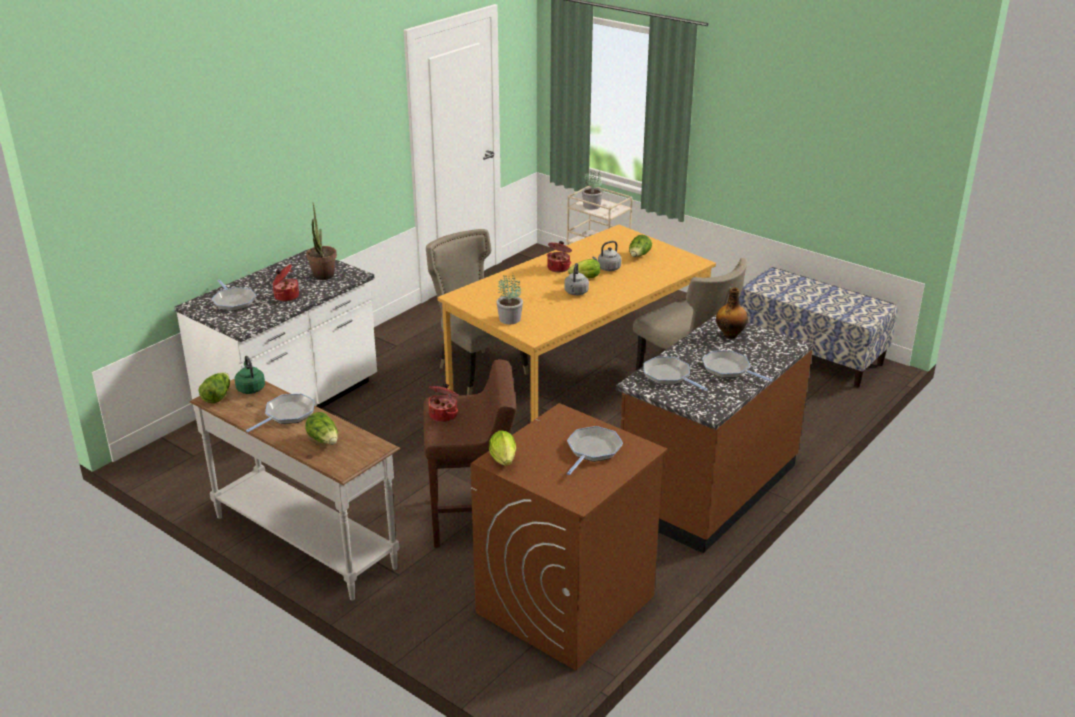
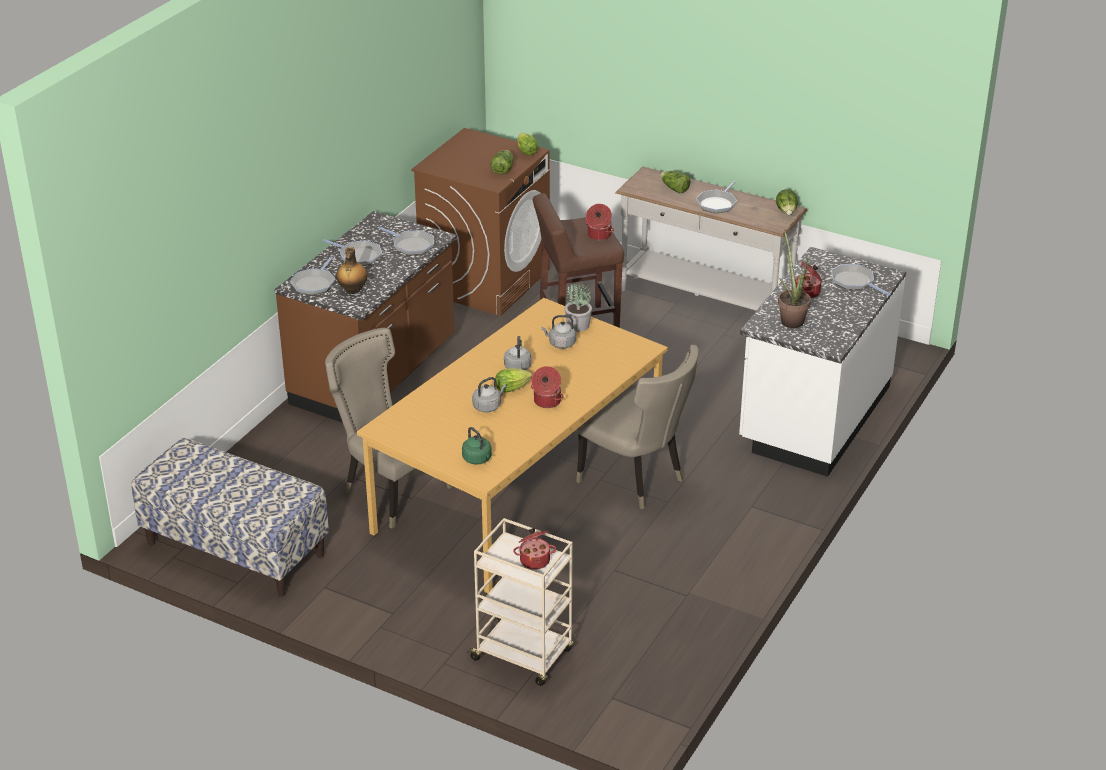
camera: 170 degrees right, 5 degrees up
(250, 388) = (766, 220): green kettle -> green kettle (478, 459)
(532, 306) = (560, 344): none -> grey kettle
(592, 206) = (534, 560): potted plant -> cooking pot
(592, 450) = (465, 163): frying pan -> frying pan (314, 283)
(639, 256) = (452, 432): lettuce -> lettuce (502, 169)

